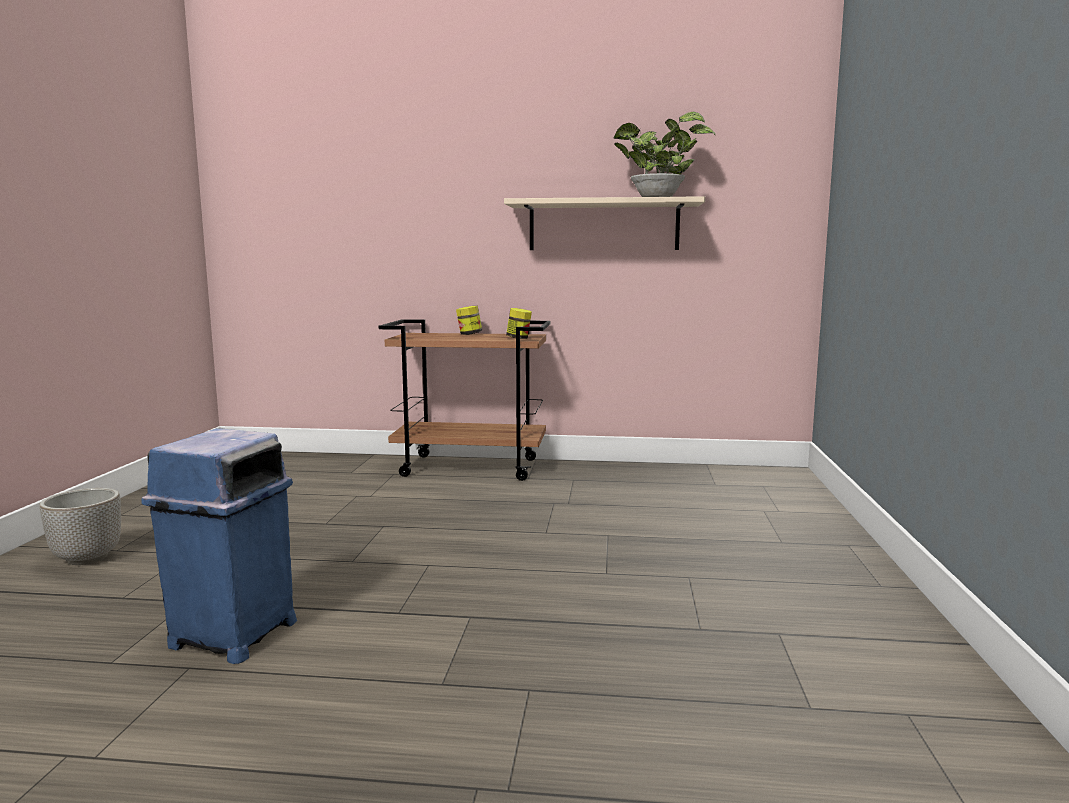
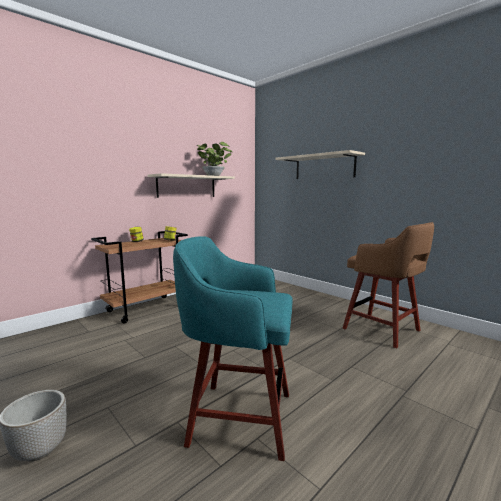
camera: 50 degrees left, 0 degrees up
(232, 636) = (238, 417): blue trash can -> turquoise stool
(814, 687) = (383, 330): none -> brown stool
(917, 147) = (324, 167): none -> beige shelf

